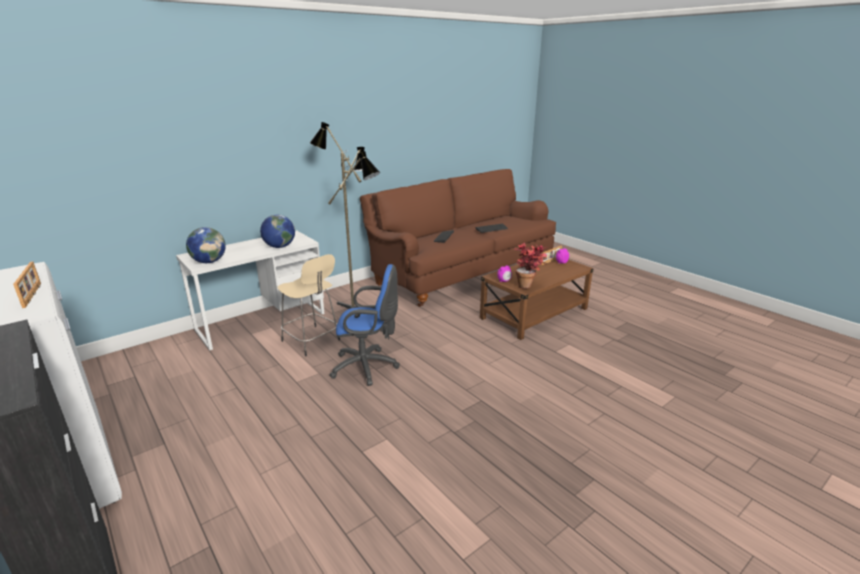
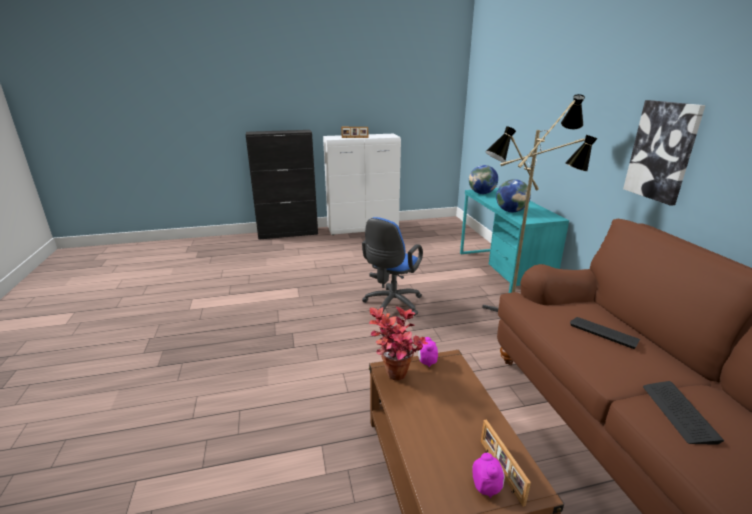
camera: 115 degrees right, 0 degrees up
(261, 321) = (502, 272): white desk -> turquoise desk
(312, 341) = (452, 288): beige stool -> none
(352, 149) = (662, 151): none -> picture

